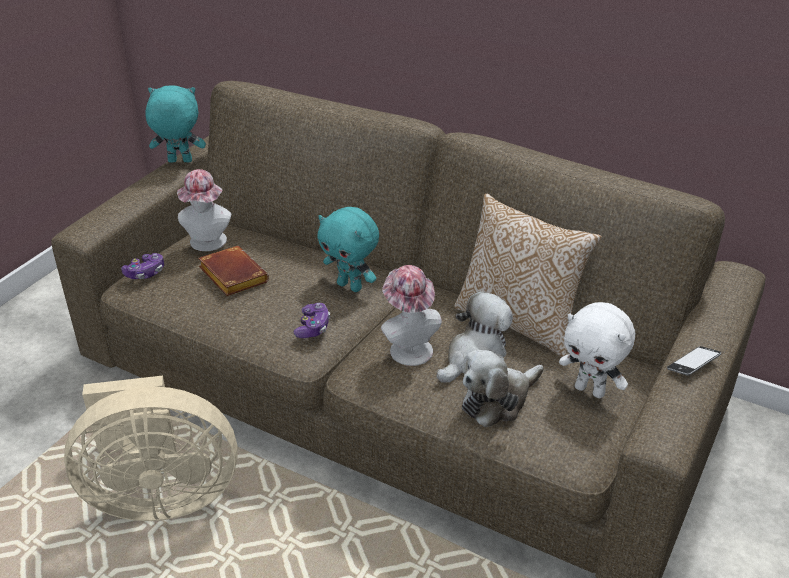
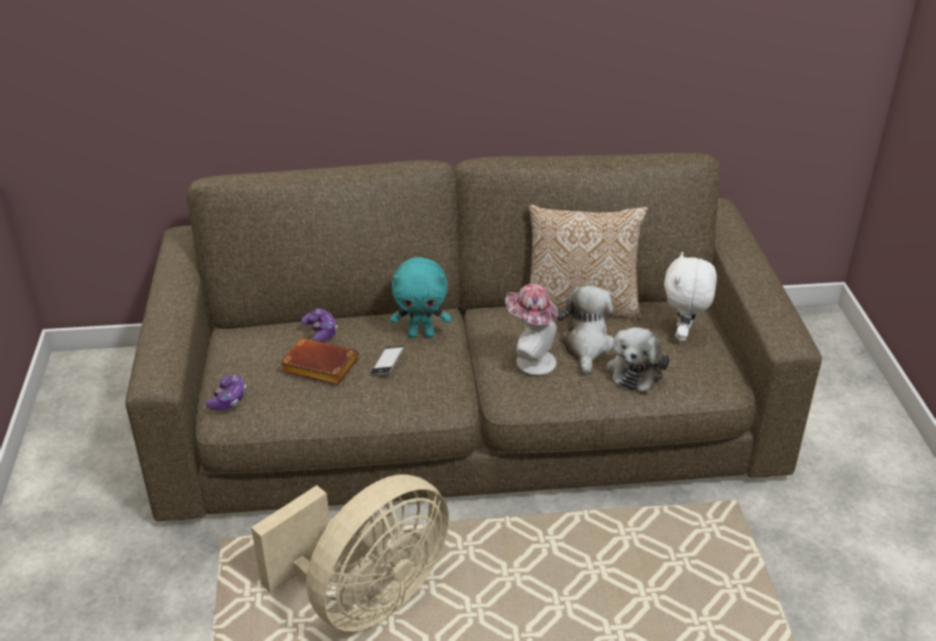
camera: 35 degrees left, 0 degrees up
(179, 162) = (170, 281): turquoise plush toy -> none
(208, 244) = (255, 350): hat -> none
(313, 327) = (437, 379): game controller -> game controller (320, 332)
(590, 390) = (683, 334): white plush toy -> white plush toy turned 105 degrees clockwise
(693, 364) = (757, 281): phone -> phone (387, 364)

